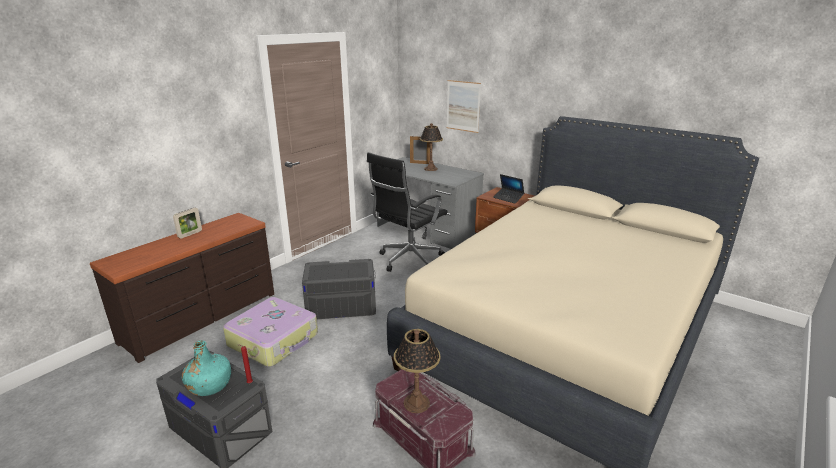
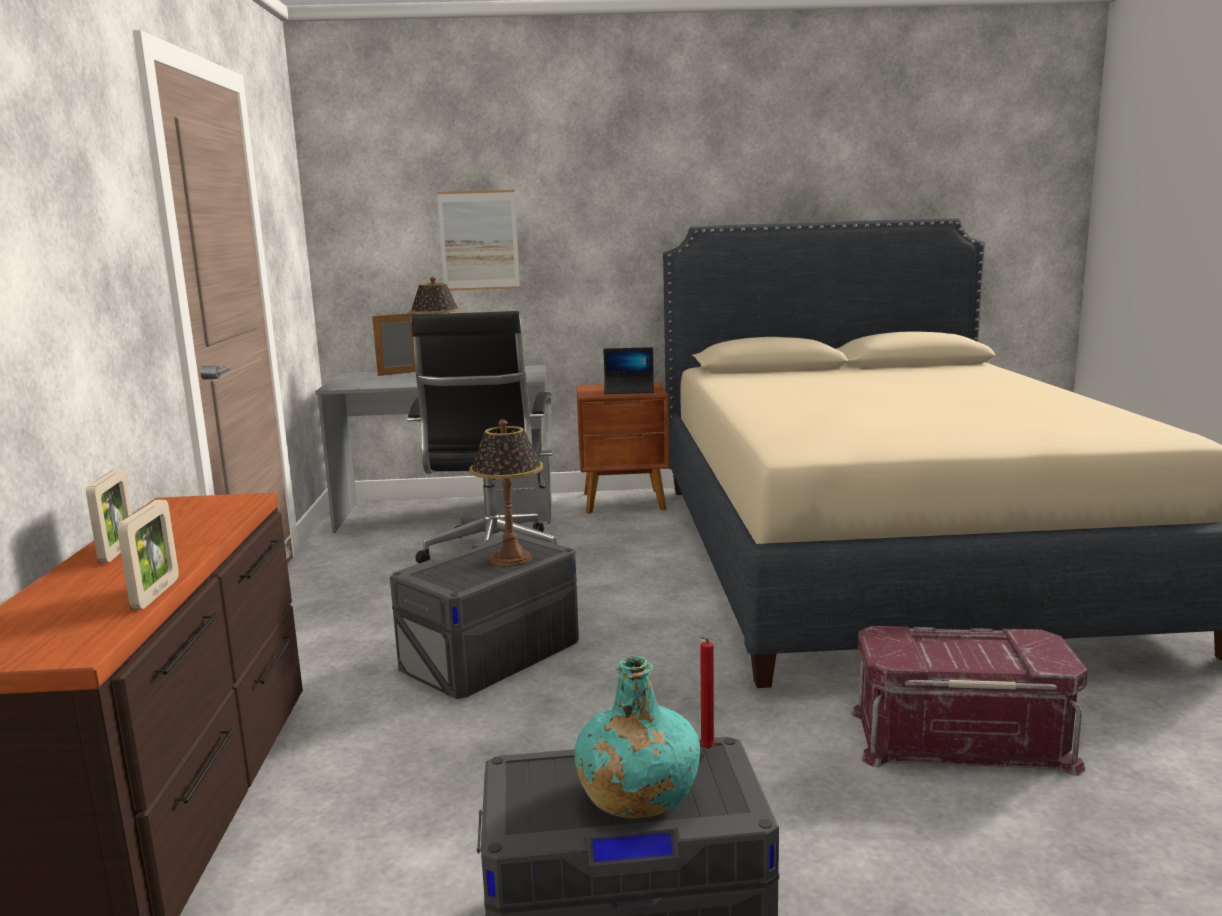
camera: 40 degrees left, 10 degrees down
(165, 257) = (156, 594): none -> picture frame
(274, 340) = (454, 755): suitcase -> none
(417, 403) = (964, 657): table lamp -> table lamp (511, 558)

